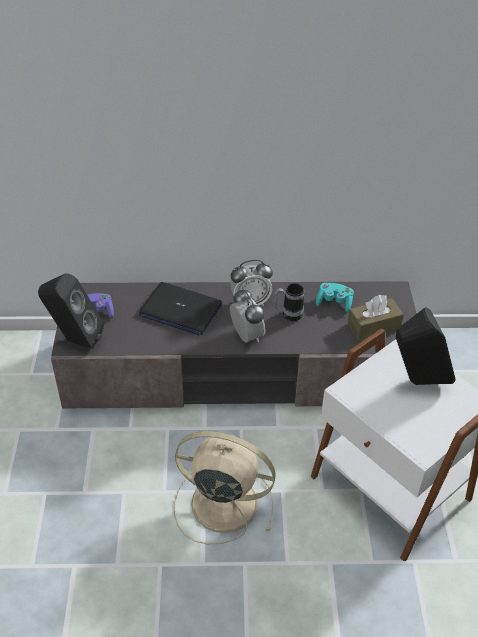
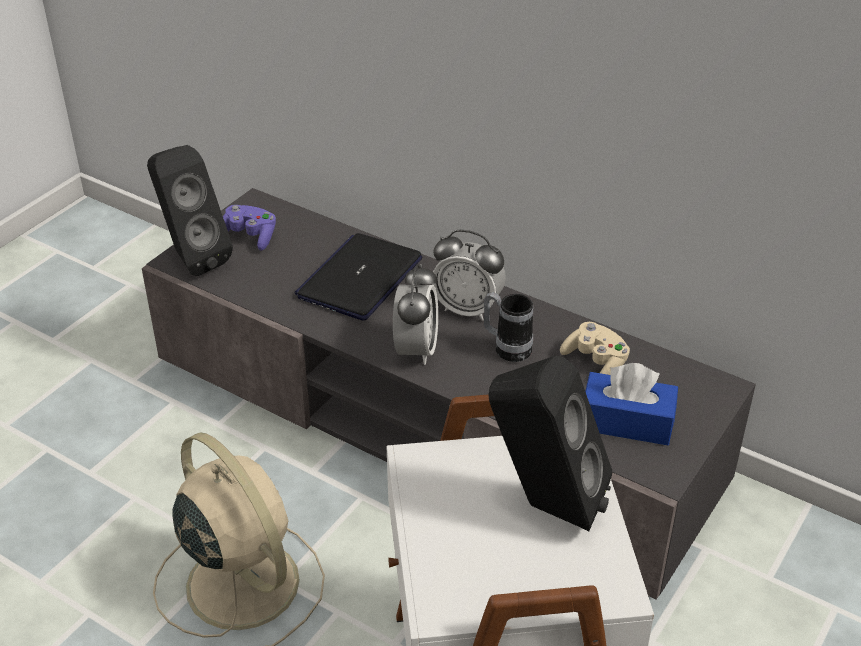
camera: 35 degrees right, 5 degrees down
(180, 310) = (360, 278): laptop -> laptop turned 60 degrees clockwise
(334, 303) = (596, 362): turquoise game controller -> beige game controller
(373, 326) = (626, 422): brown tissue box -> blue tissue box

